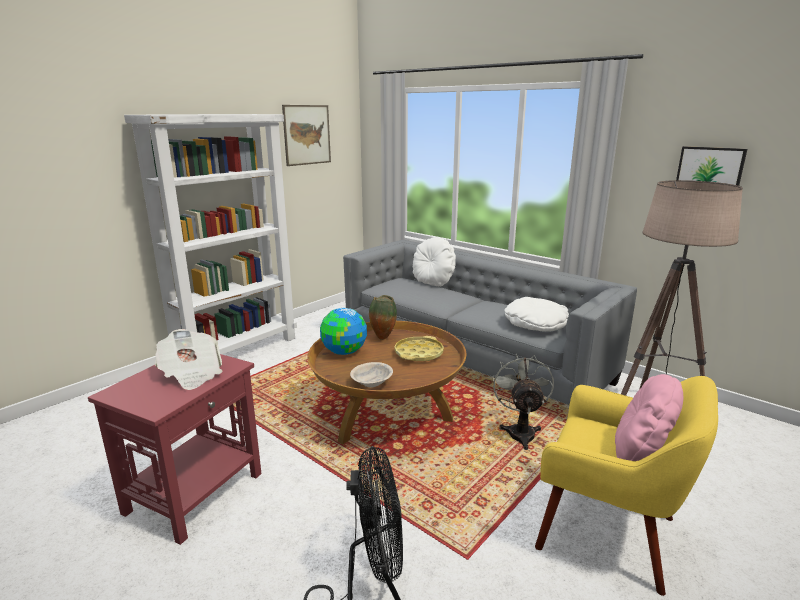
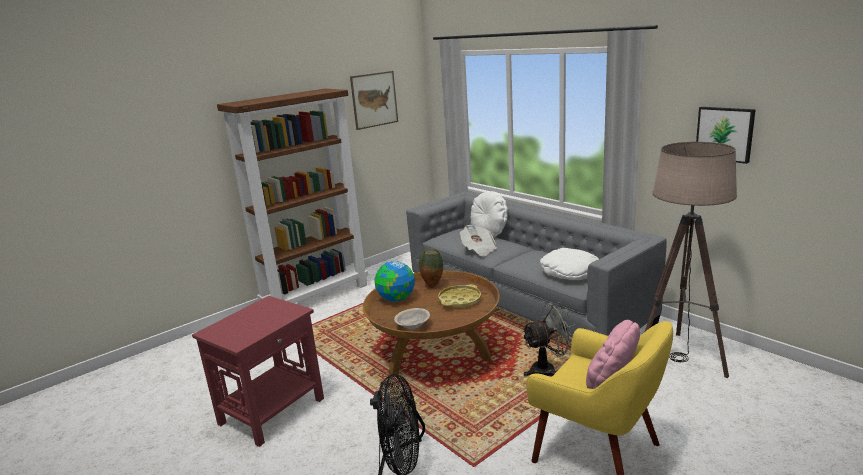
camera: 10 degrees right, 0 degrees up
(191, 374) = (266, 317): newspaper -> newspaper (478, 250)
(238, 350) = (316, 296): white bookcase -> brown bookcase
(520, 431) = (548, 369): grey fan -> grey fan turned 60 degrees clockwise

